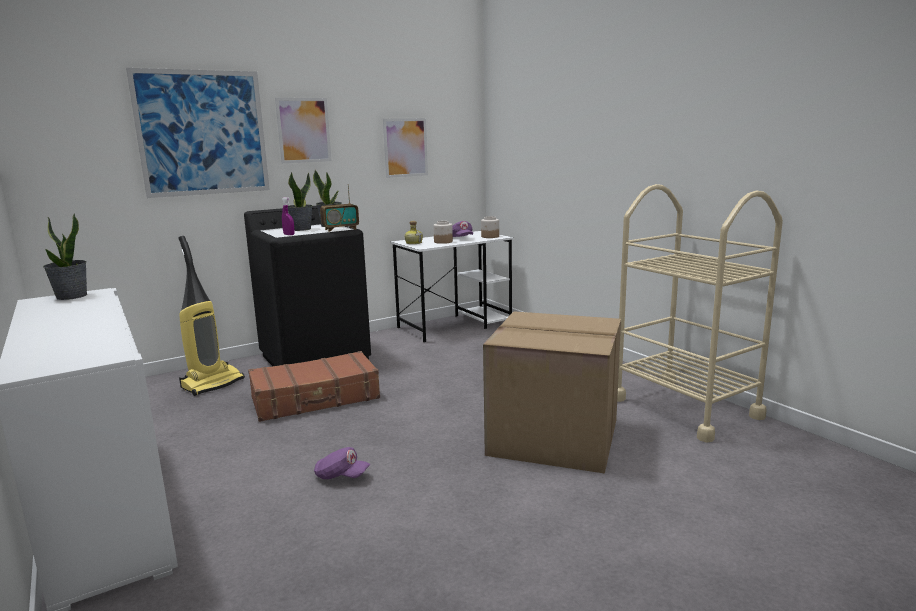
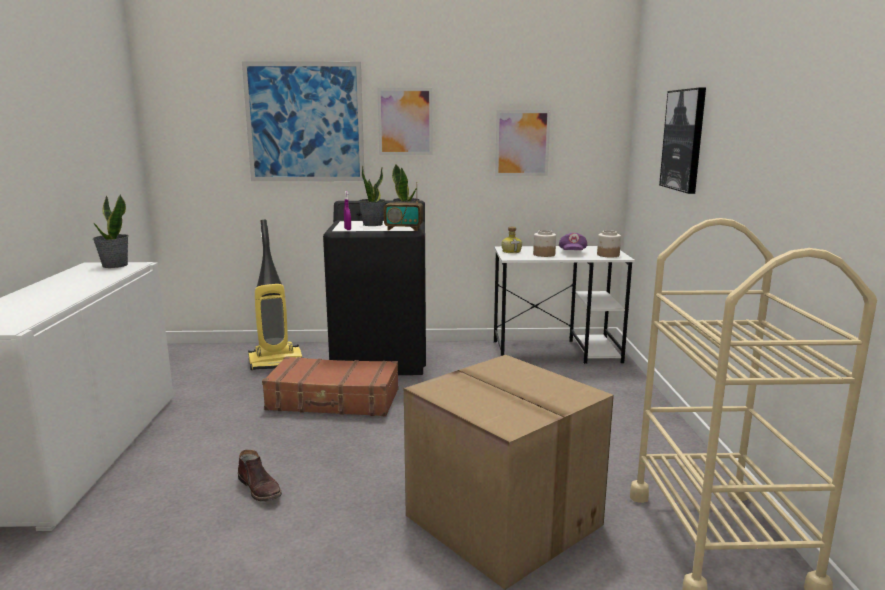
camera: 30 degrees right, 0 degrees up
(341, 476) = (260, 488): purple cap -> brown boot
(559, 137) = (684, 140): none -> picture

